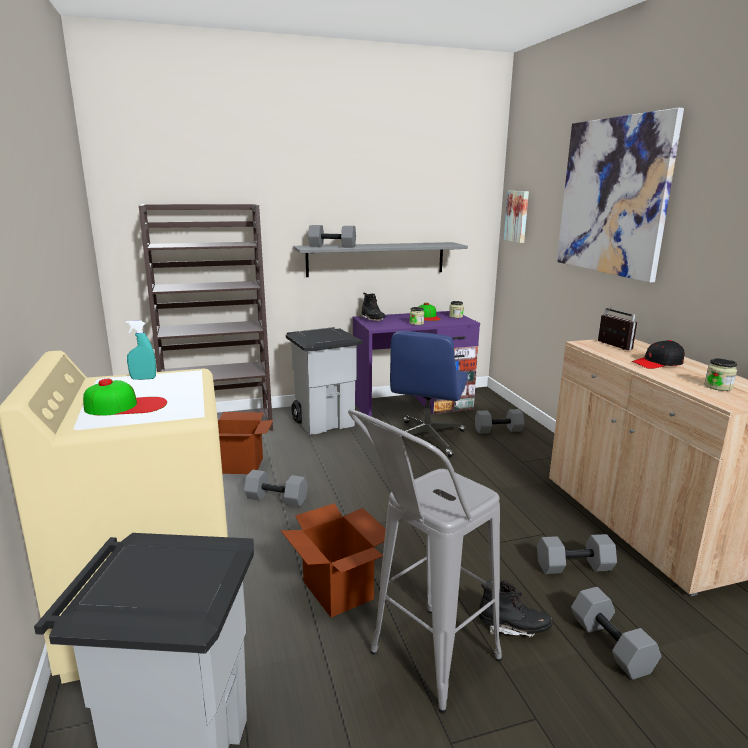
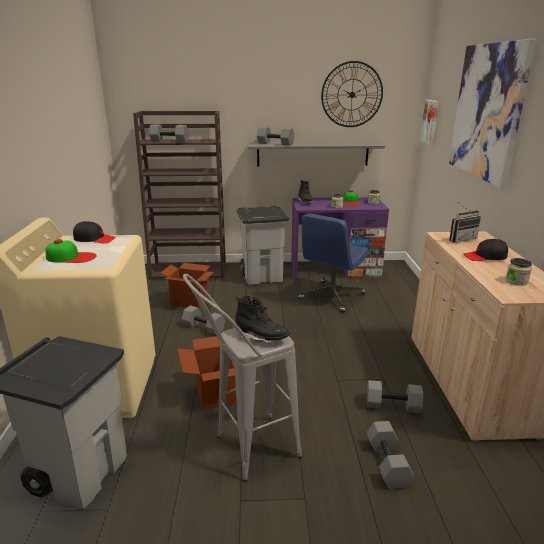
camera: 15 degrees right, 5 degrees up
(143, 378) = (94, 239): turquoise spray bottle -> black cap
(421, 185) = (352, 94): none -> wall clock
(498, 430) = (393, 296): grey dumbbell -> grey dumbbell (170, 141)
(513, 627) = (322, 439): black boot -> black boot (261, 337)
(610, 346) = (460, 239): radio -> radio turned 75 degrees clockwise

